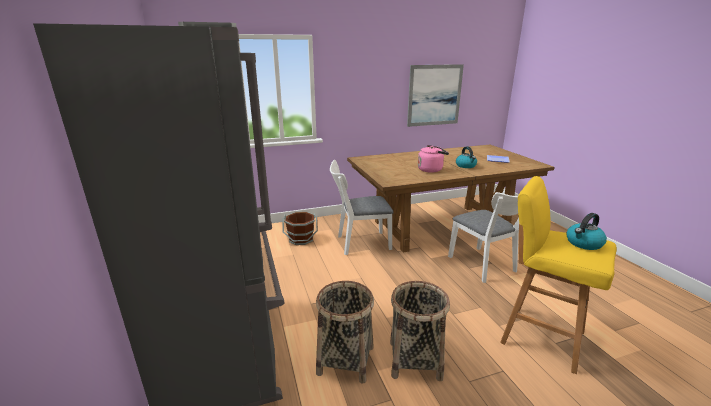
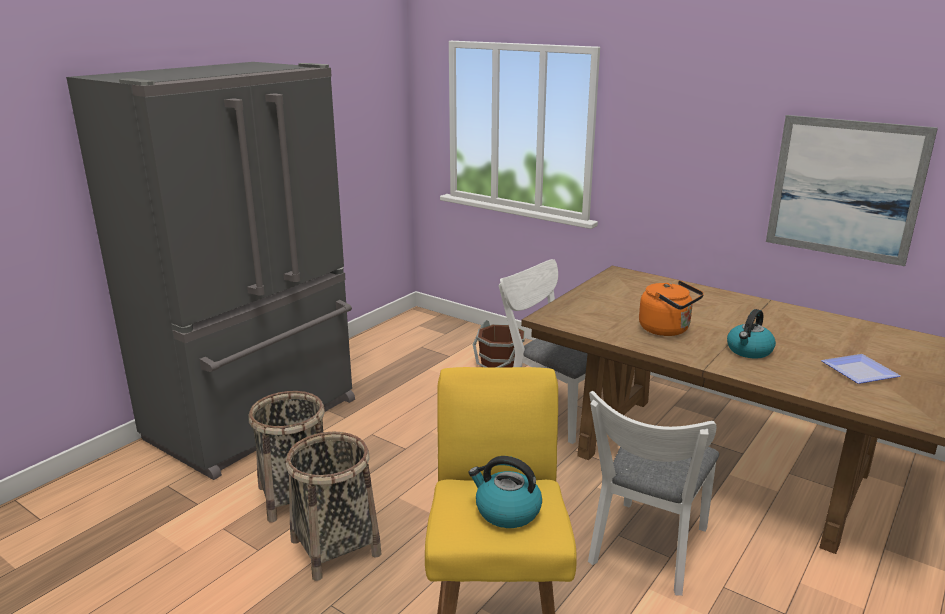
camera: 55 degrees right, 0 degrees up
(431, 169) = (667, 330): pink kettle -> orange kettle

